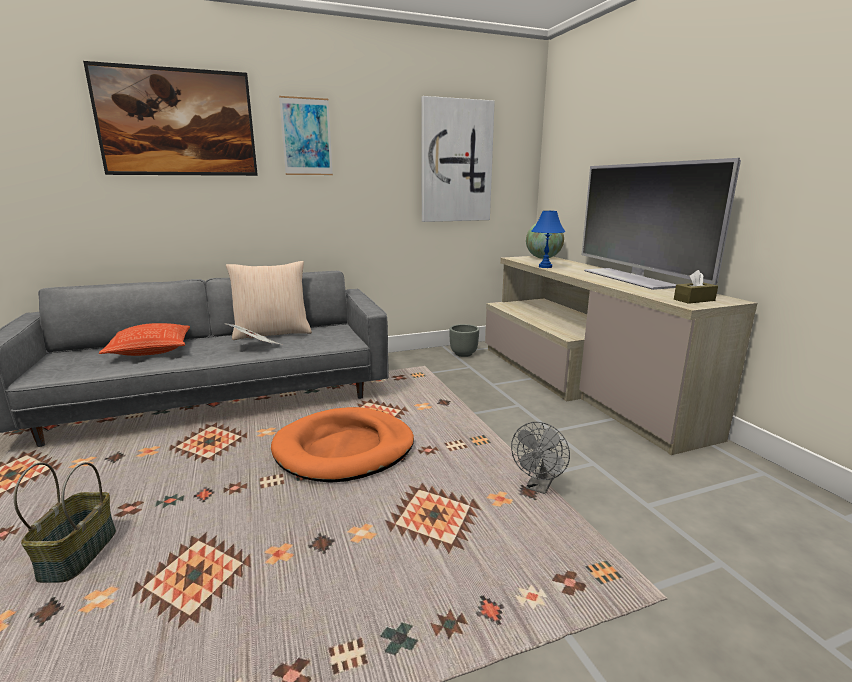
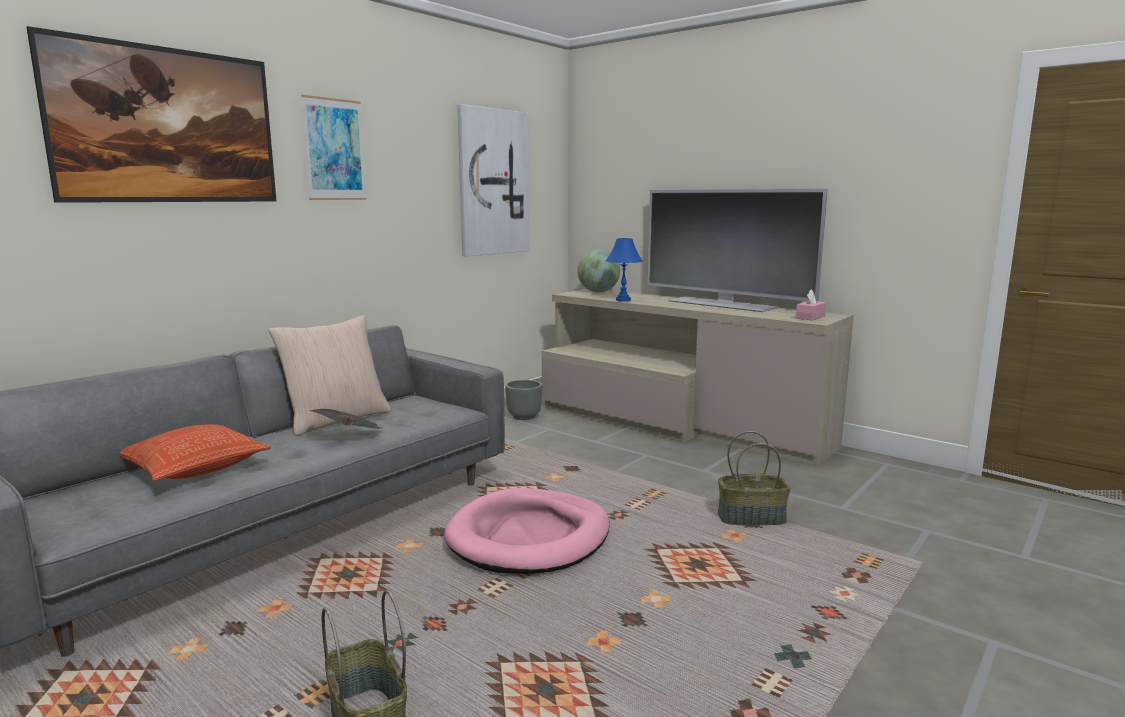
camera: 30 degrees left, 5 degrees down
(344, 449) = (529, 537): orange dog bed -> pink dog bed
(539, 487) = (751, 518): grey fan -> basket
(694, 300) = (810, 317): brown tissue box -> pink tissue box

